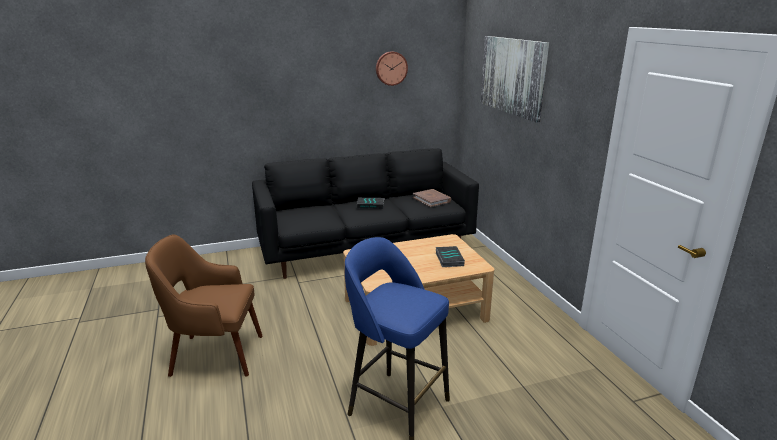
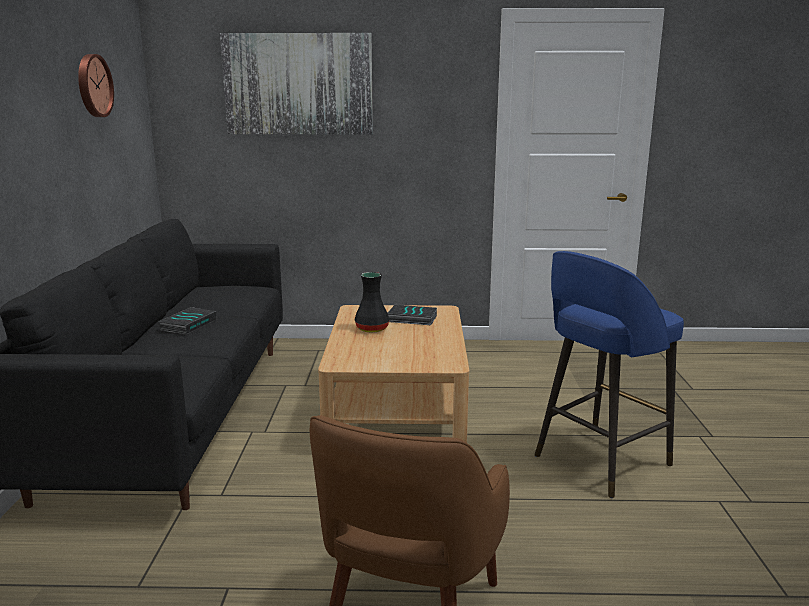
camera: 70 degrees left, 5 degrees down
(419, 250) = (371, 328): none -> black vase
(431, 200) = (228, 291): brown book -> none

